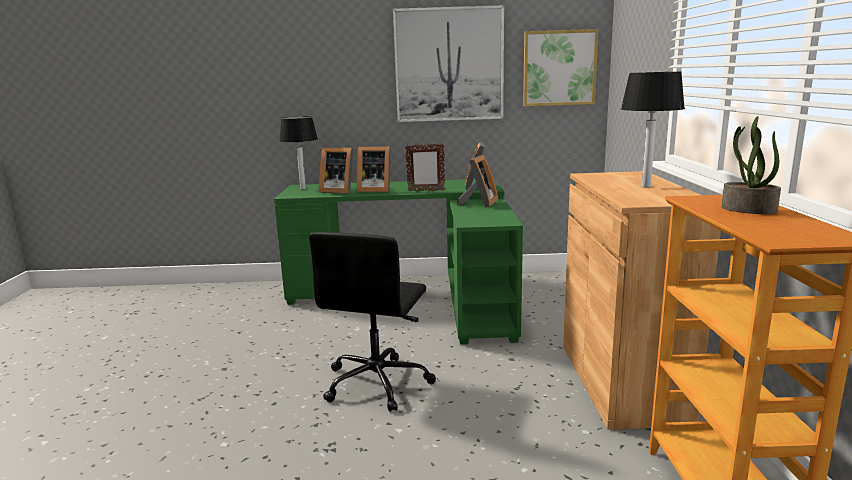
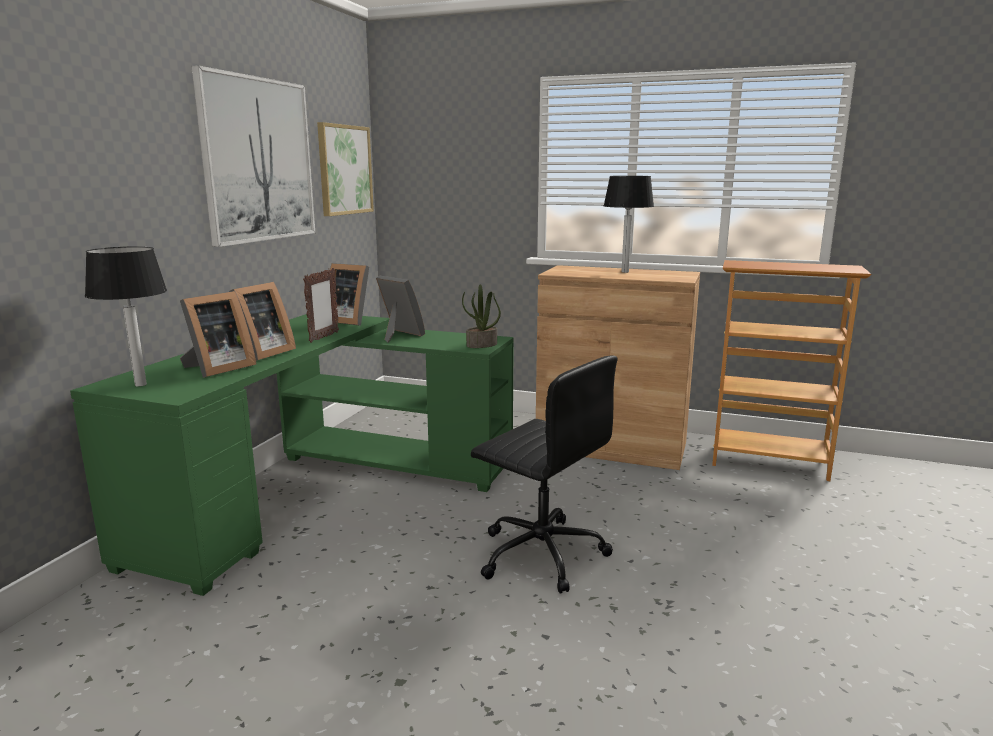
camera: 70 degrees left, 0 degrees up
(747, 210) = (776, 265): potted plant -> potted plant (481, 345)

